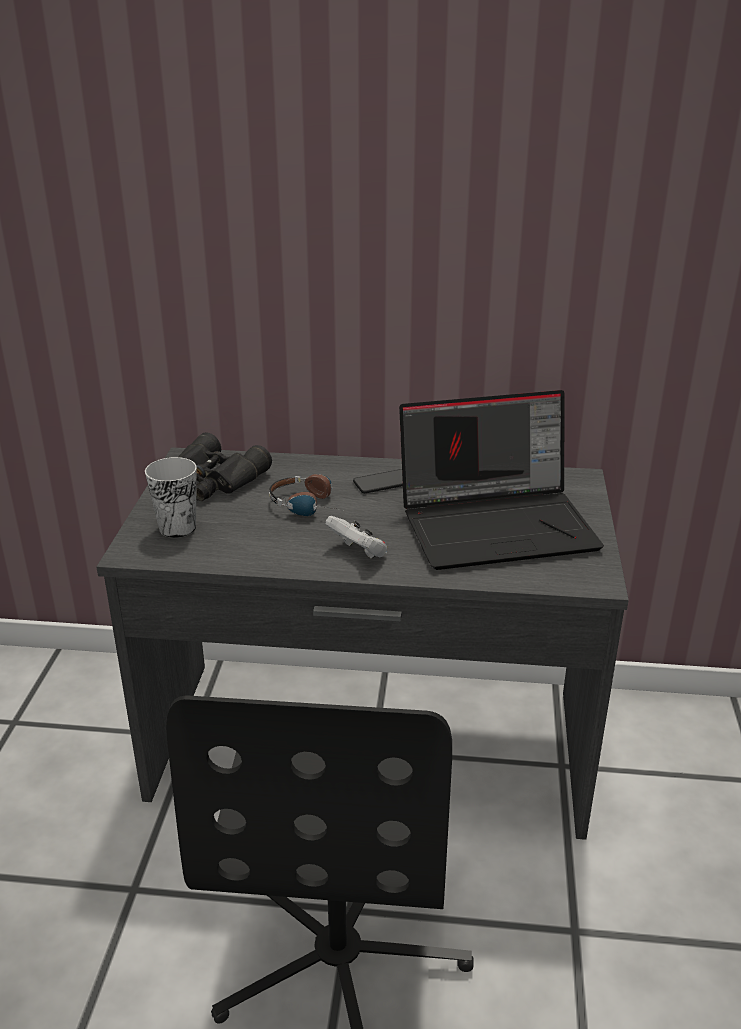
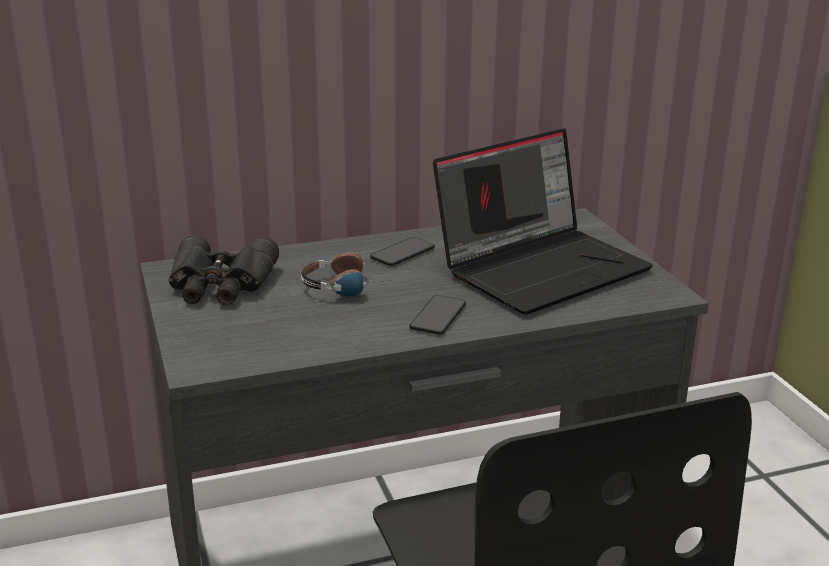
camera: 25 degrees left, 5 degrees down
(177, 528) = (227, 334): cup -> none
(358, 552) = (438, 316): white game controller -> phone

